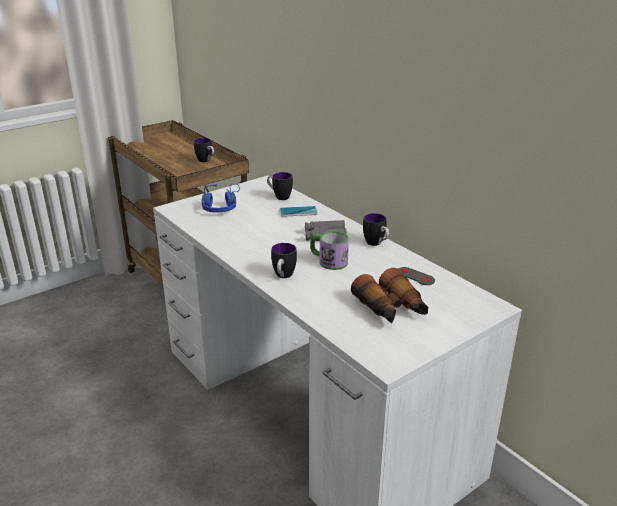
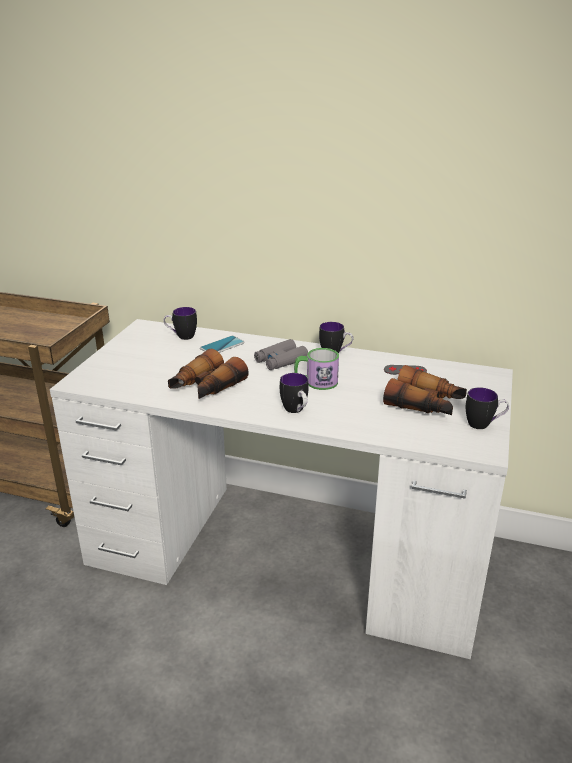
camera: 35 degrees left, 0 degrees up
(206, 161) = (43, 322): mug -> mug (484, 425)
(221, 206) = (132, 364): blue headphones -> none
(245, 238) = (206, 388): none -> binoculars

